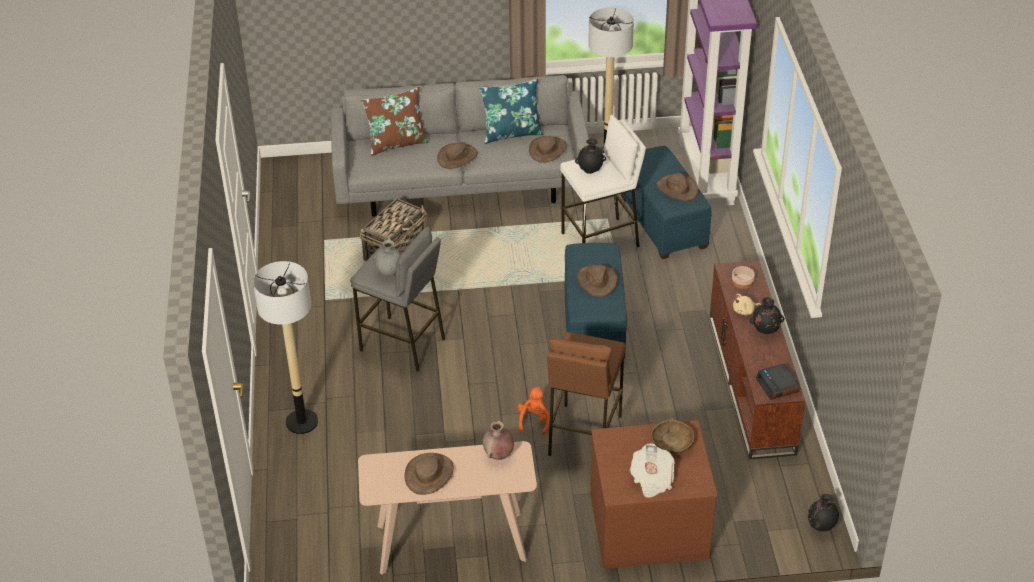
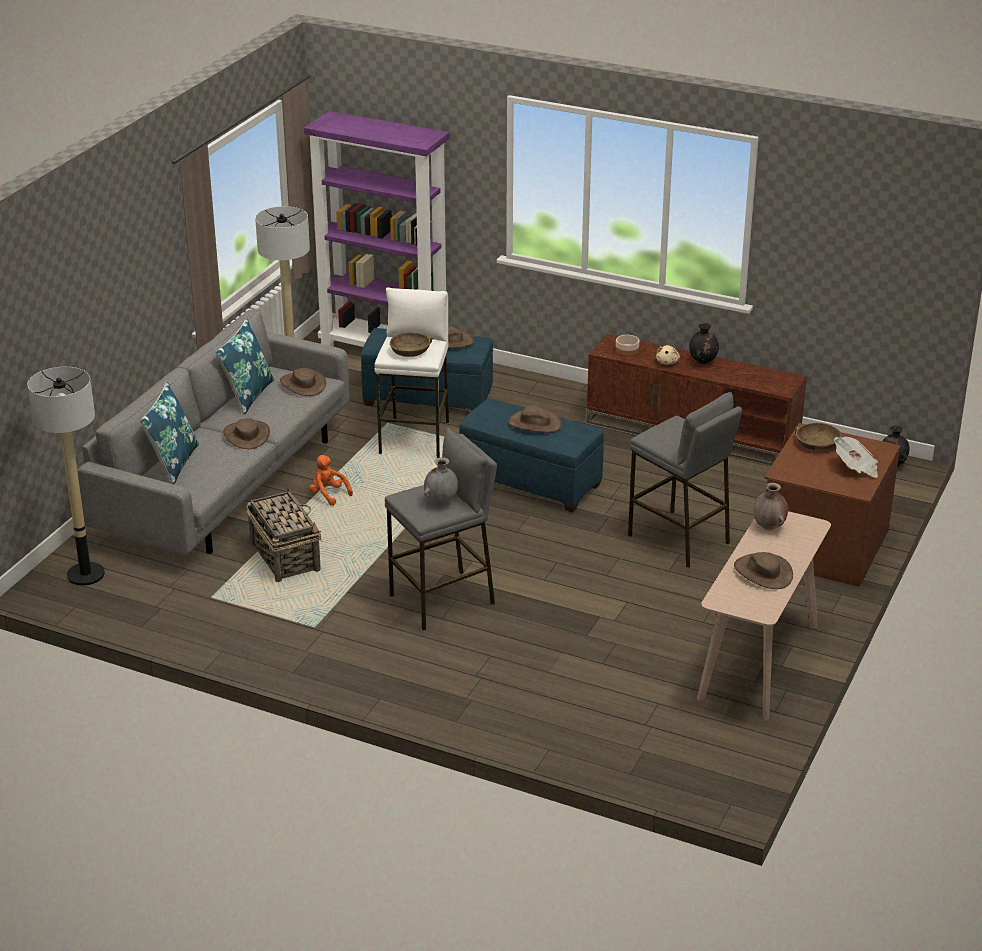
camera: 60 degrees left, 10 degrees down
(302, 422) = (497, 703): floor lamp -> floor lamp (85, 574)
(396, 143) = (173, 463): brown pillow -> blue pillow
(534, 421) = (634, 559): orange plush toy -> orange plush toy (328, 495)
(583, 435) = (679, 539): brown stool -> grey stool
(590, 171) = (410, 350): black vase -> brown bowl
(778, 385) = (777, 380): alarm clock -> none

